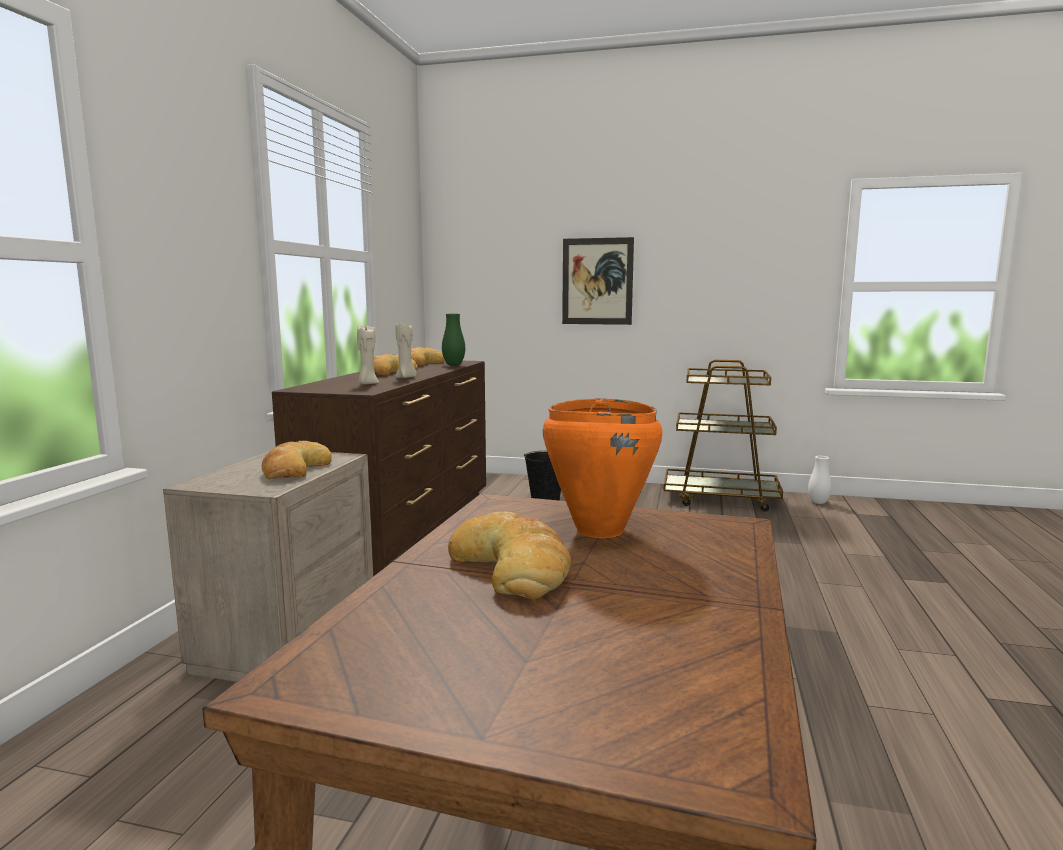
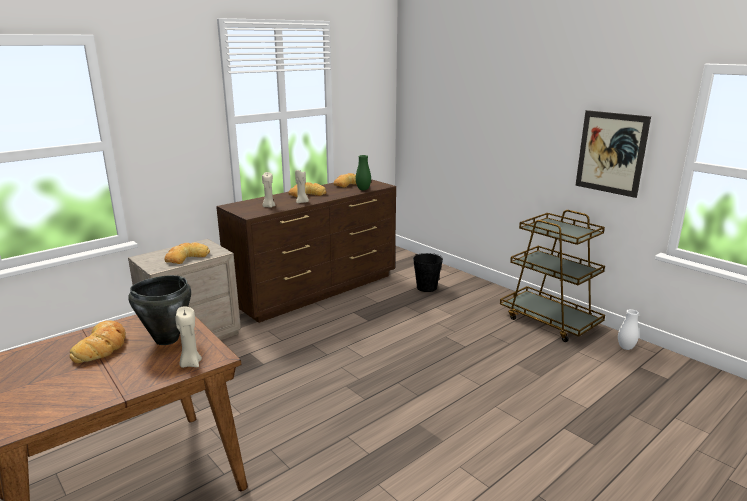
camera: 35 degrees right, 10 degrees up
(597, 281) = (496, 131): picture -> picture (611, 153)
(598, 530) = (166, 339): orange cooking pot -> black cooking pot
(725, 541) = (190, 363): none -> beige candle

